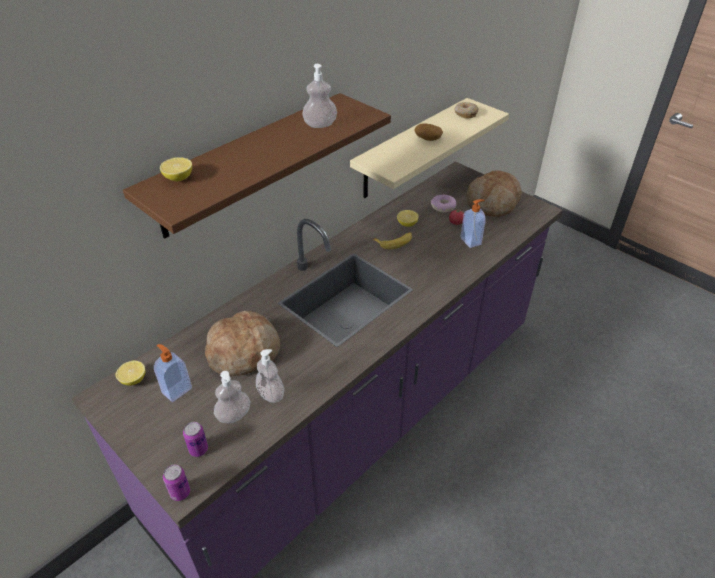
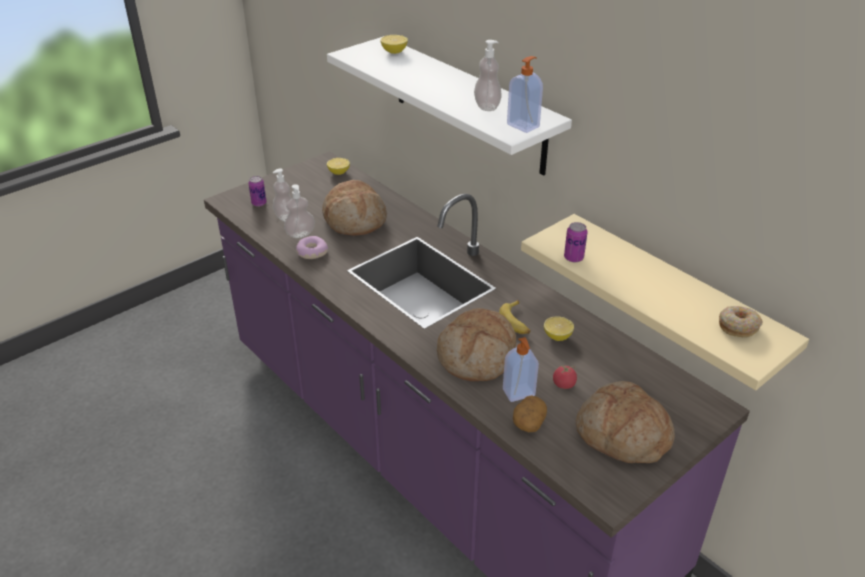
camera: 95 degrees right, 5 degrees down
(176, 390) = (321, 191): soap dispenser -> soap dispenser (523, 125)
(180, 492) = (225, 198): can -> can (573, 258)
(247, 164) = (468, 105): brown shelf -> white shelf
(427, 139) = (640, 278): potato -> potato (528, 421)
(439, 260) = (477, 356): none -> bread
(443, 207) = (603, 376): donut -> donut (311, 252)

